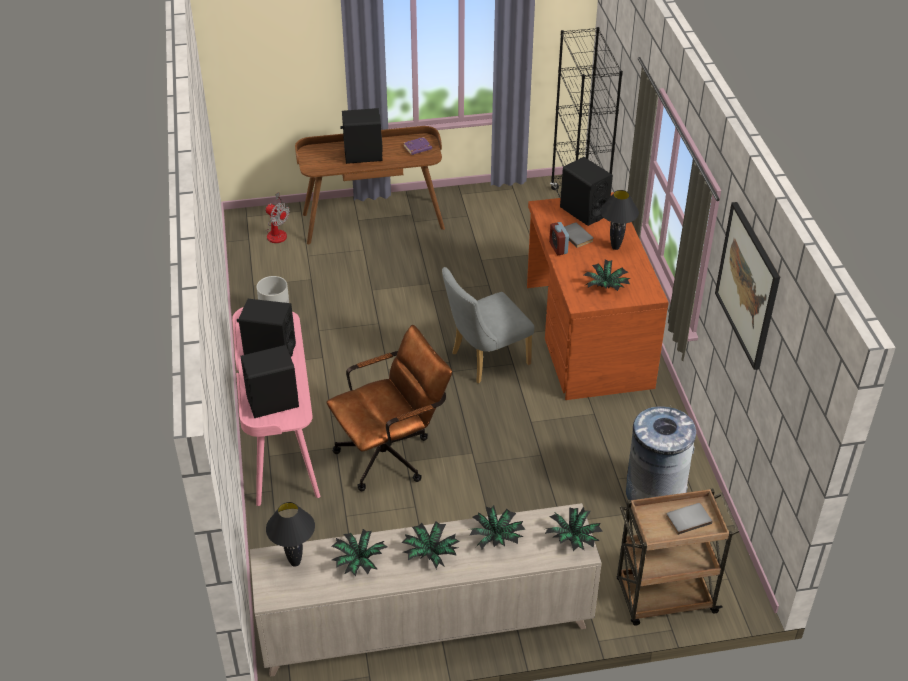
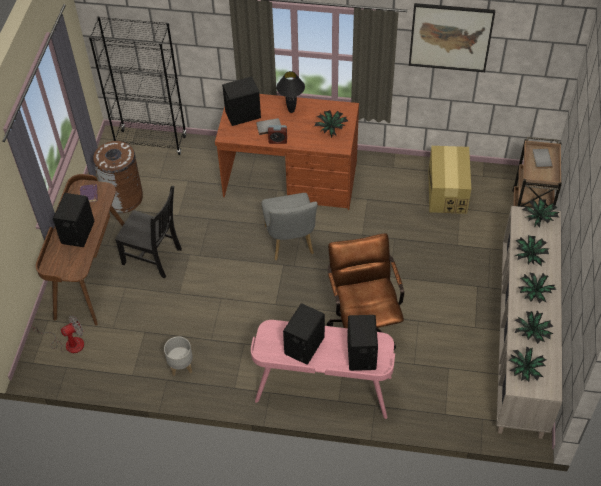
camera: 70 degrees left, 10 degrees up
(295, 563) = (525, 369): black table lamp -> potted plant
(413, 258) = (154, 257): none -> black chair
(484, 214) = (123, 198): none -> brown trash can
(654, 493) = (447, 191): grey trash can -> cardboard box

